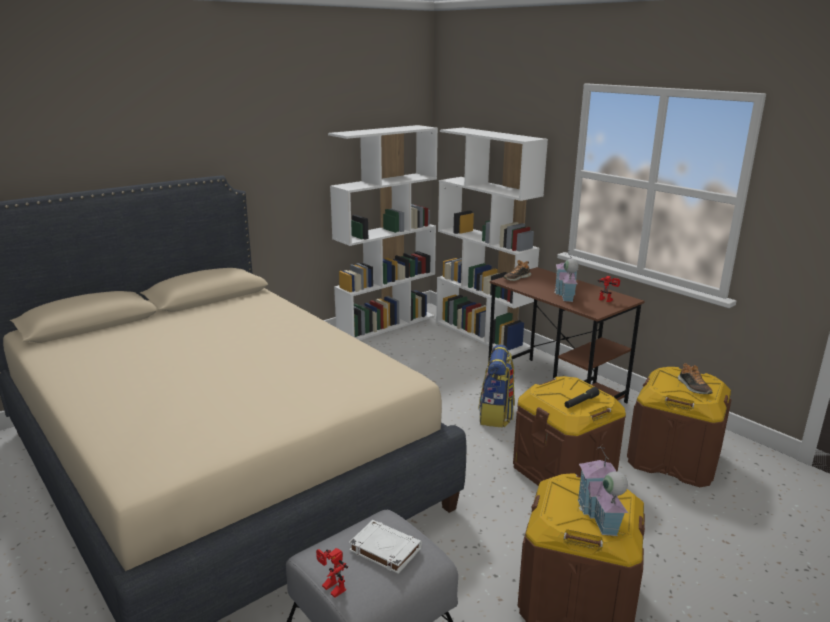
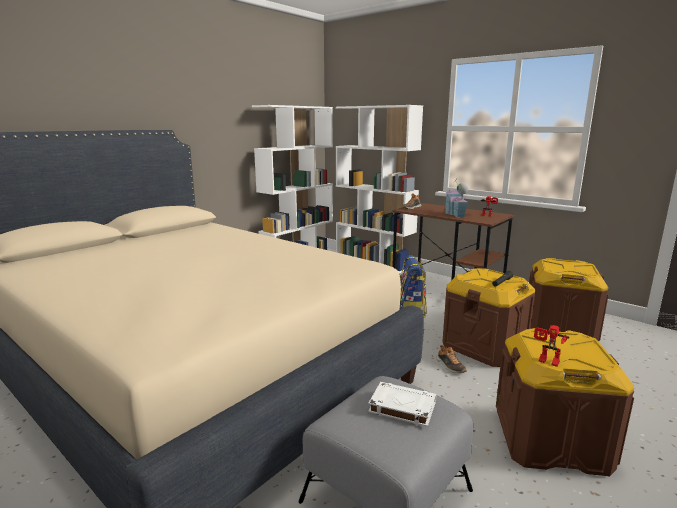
camera: 10 degrees left, 5 degrees down
(330, 589) = (367, 449): toy robot -> toy robot (547, 362)
(599, 515) = (581, 355): toy house -> none
(693, 387) = (575, 268): shoe -> shoe (450, 366)

